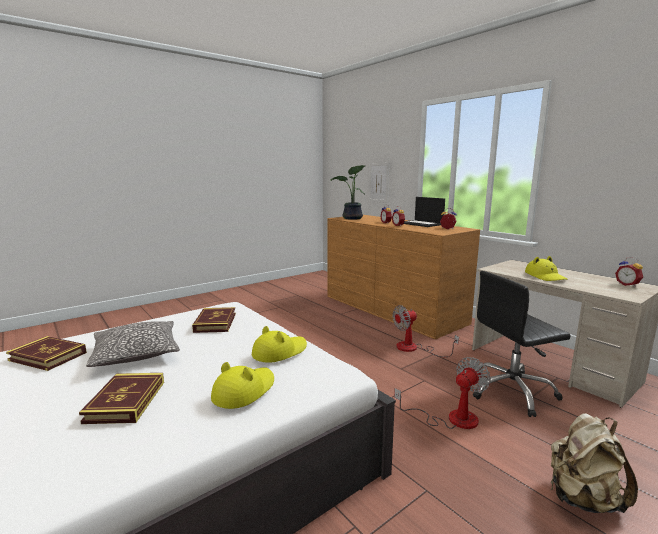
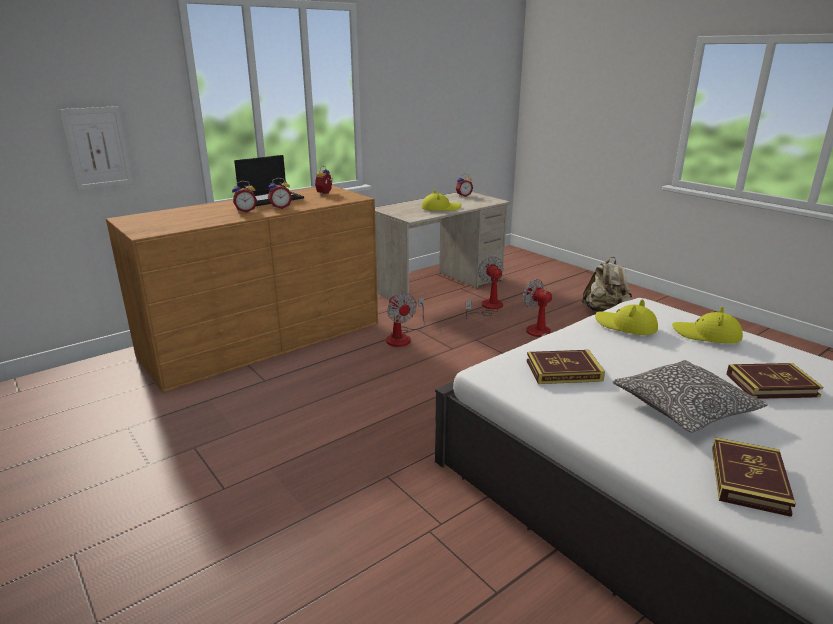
camera: 90 degrees left, 10 degrees up
(352, 218) = (165, 225): potted plant -> none
(511, 391) = (488, 307): black office chair -> fan

